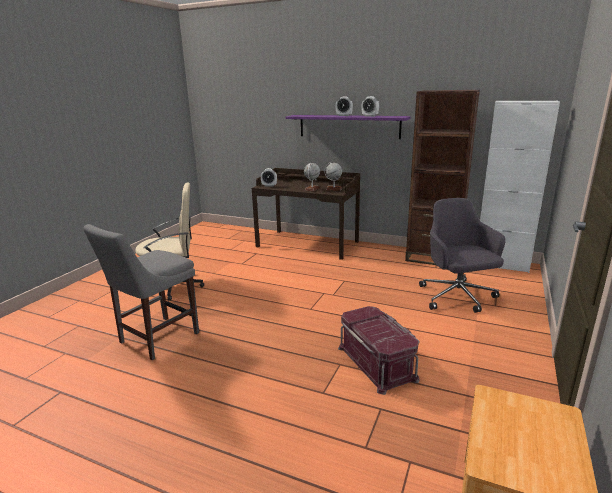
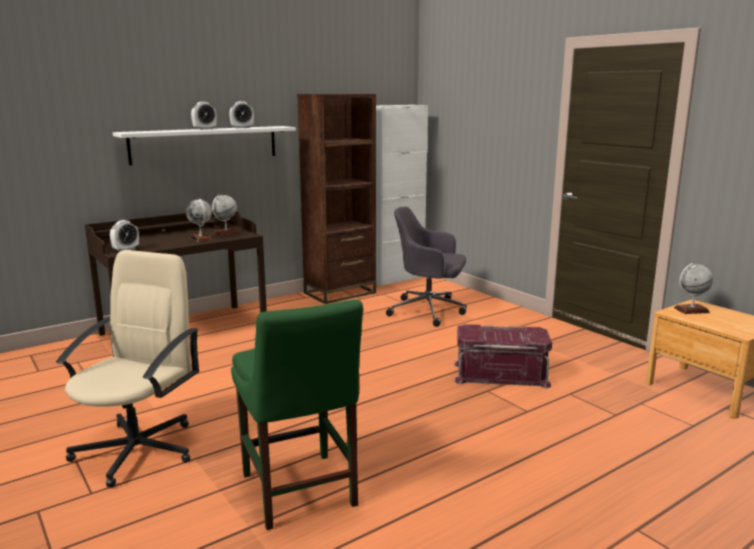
camera: 60 degrees left, 5 degrees down
(156, 339) = (299, 493): grey chair -> green chair
(348, 126) = (205, 144): purple shelf -> white shelf
(526, 411) = (691, 310): none -> globe

